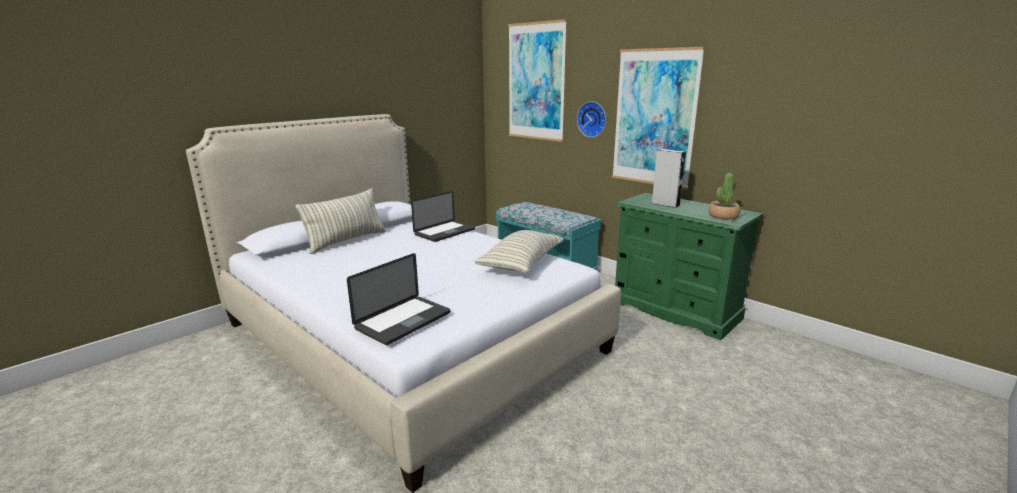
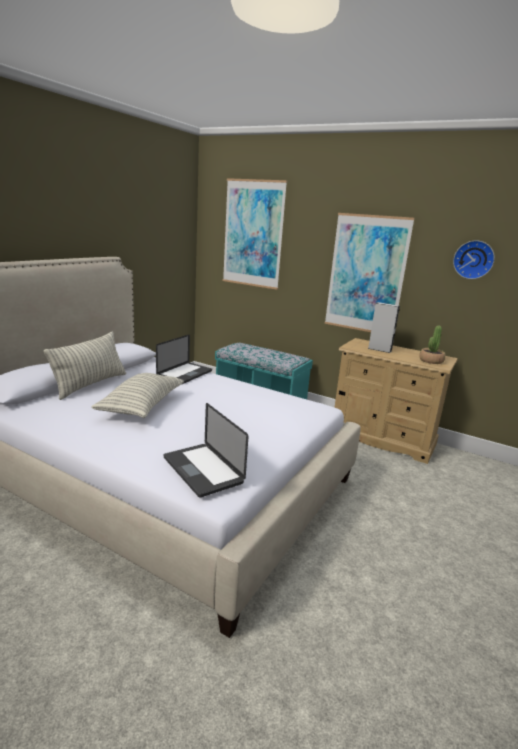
camera: 15 degrees left, 0 degrees up
(403, 321) = (202, 470): laptop -> laptop turned 120 degrees clockwise
(521, 264) = (275, 405): pillow -> pillow (142, 406)
(592, 119) = (308, 271): wall clock -> wall clock (473, 259)
(674, 310) = (382, 438): green dresser -> beige dresser

